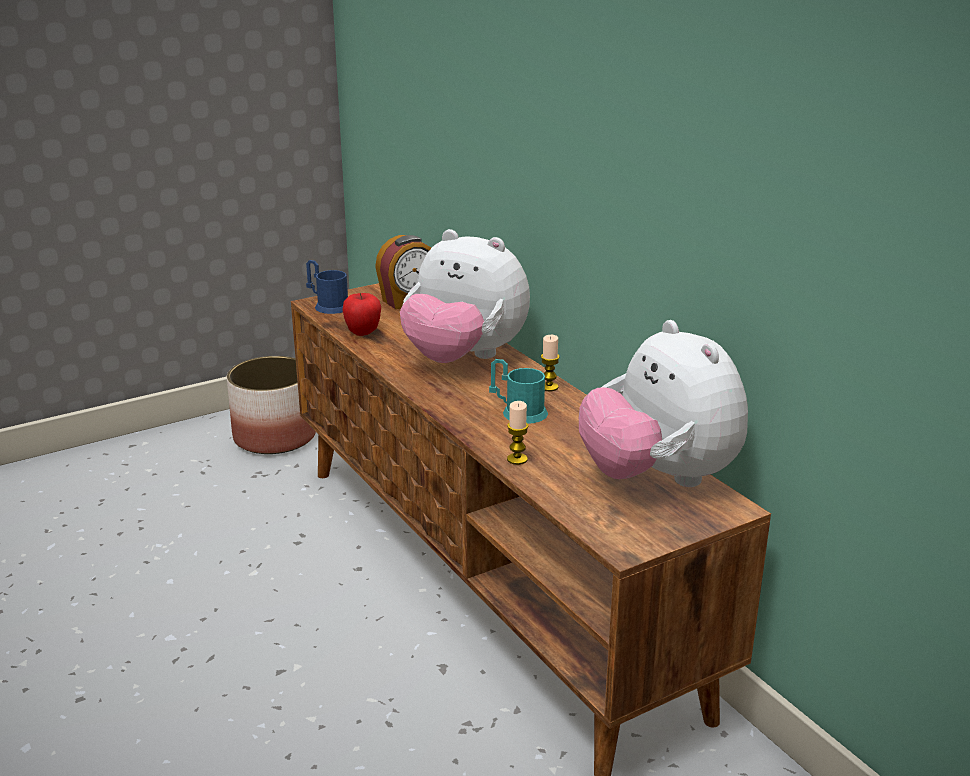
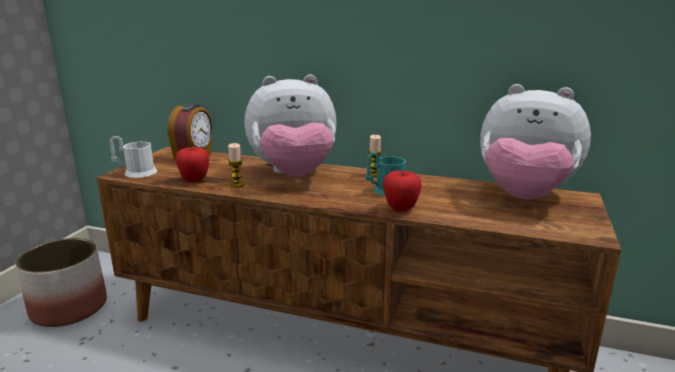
camera: 40 degrees left, 5 degrees down
(328, 305) = (135, 172): blue mug -> white mug
(491, 437) = (400, 208): none -> apple
(517, 459) = (440, 214): candle -> candle (237, 184)

